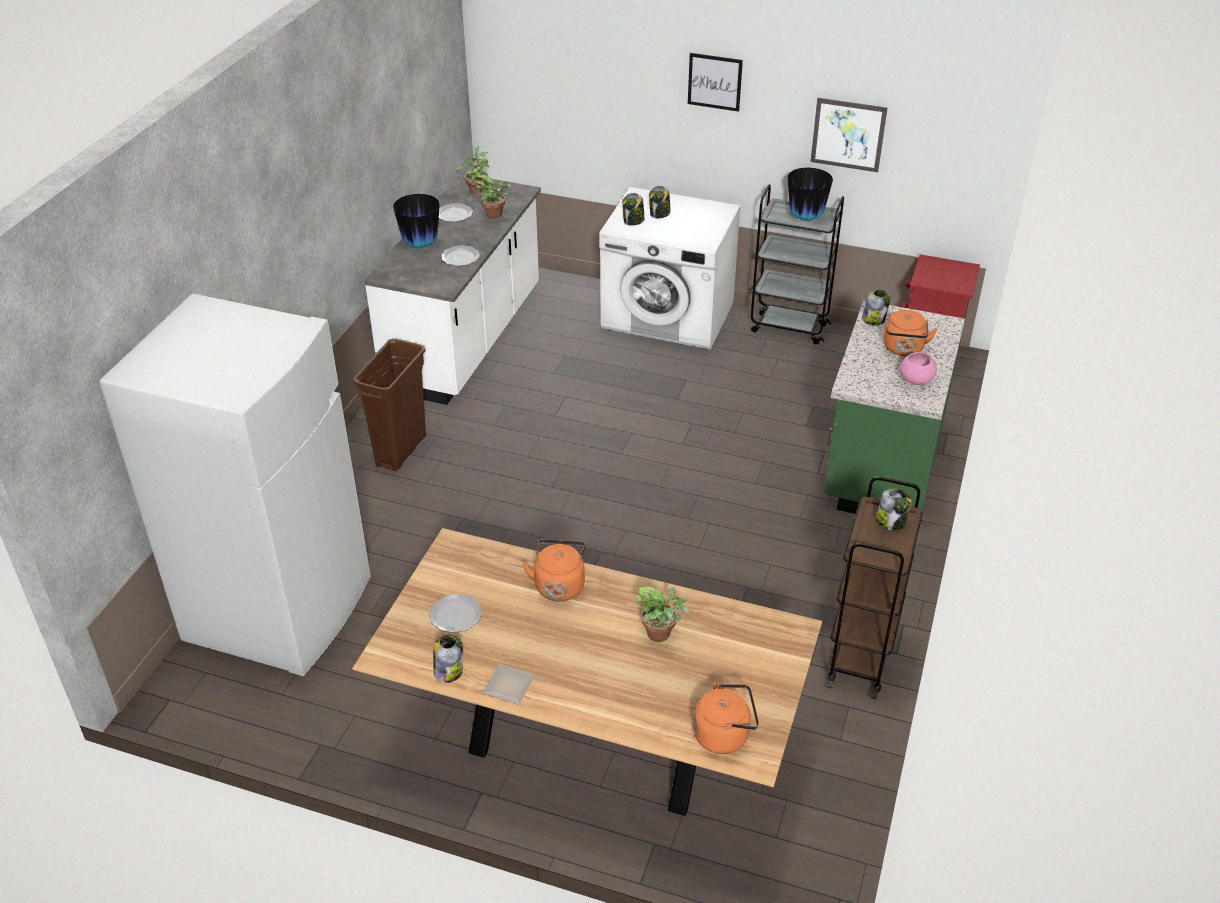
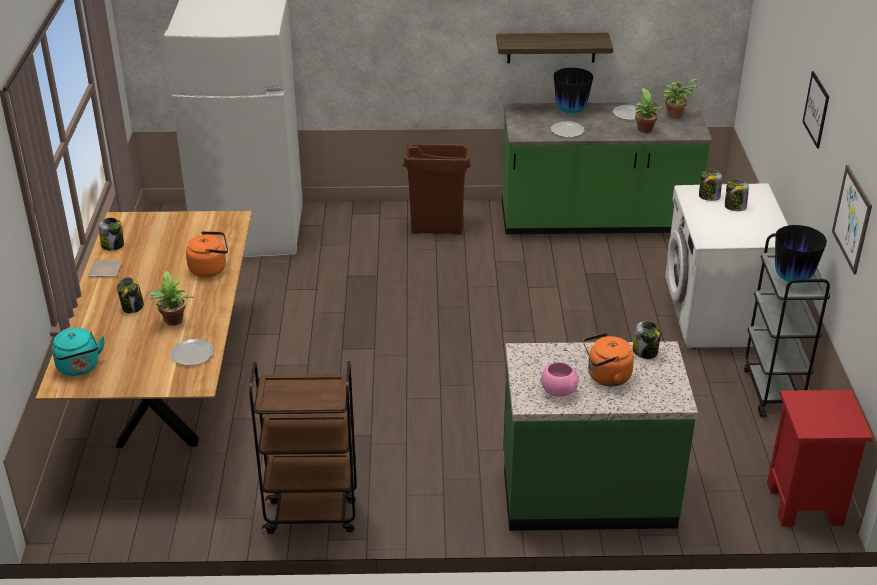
camera: 70 degrees right, 5 degrees down
(377, 191) = (551, 47): none -> shelf
(456, 615) = (165, 236): plate -> plate (192, 354)
(466, 339) = (596, 221): white counter -> green counter
(724, 735) = (79, 368): orange kettle -> turquoise kettle
(891, 522) = (321, 395): jar -> jar (132, 307)

